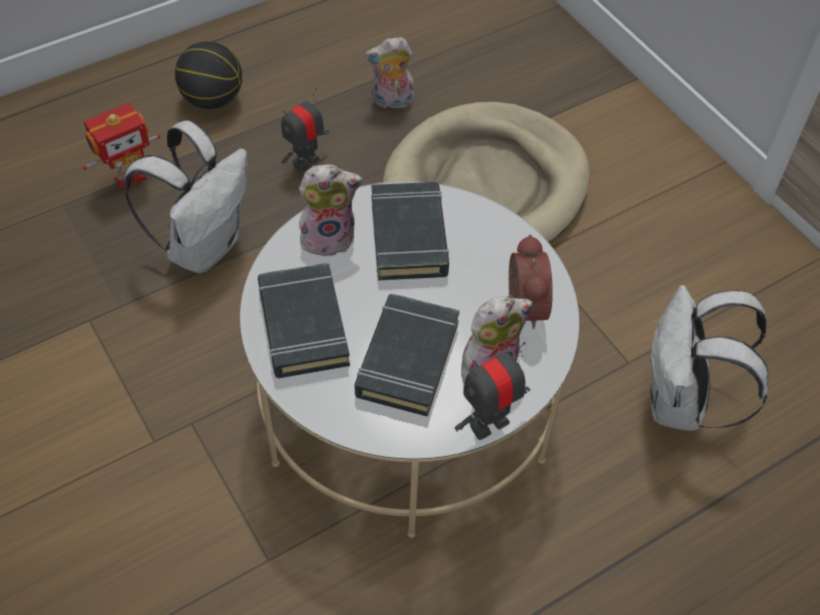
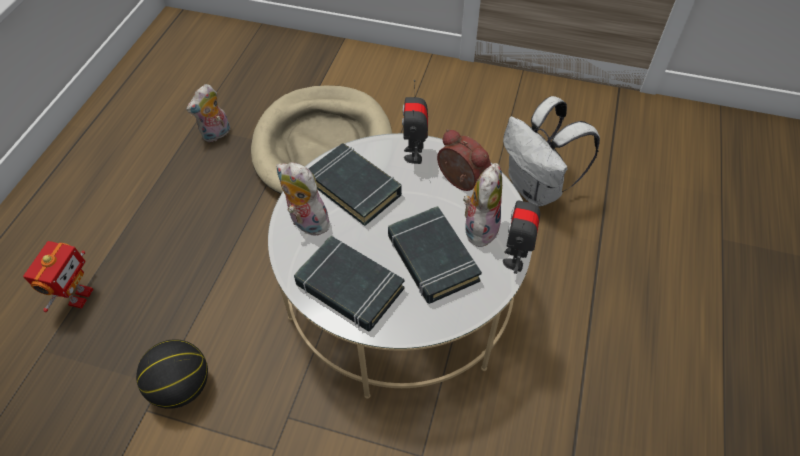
camera: 40 degrees left, 0 degrees up
(204, 245) = (181, 301): white backpack -> none
(212, 99) = (91, 207): basketball -> basketball (182, 386)
(305, 162) = (197, 204): toy robot -> toy robot (414, 154)
(329, 237) = (306, 222): plush toy -> plush toy turned 90 degrees counterclockwise

